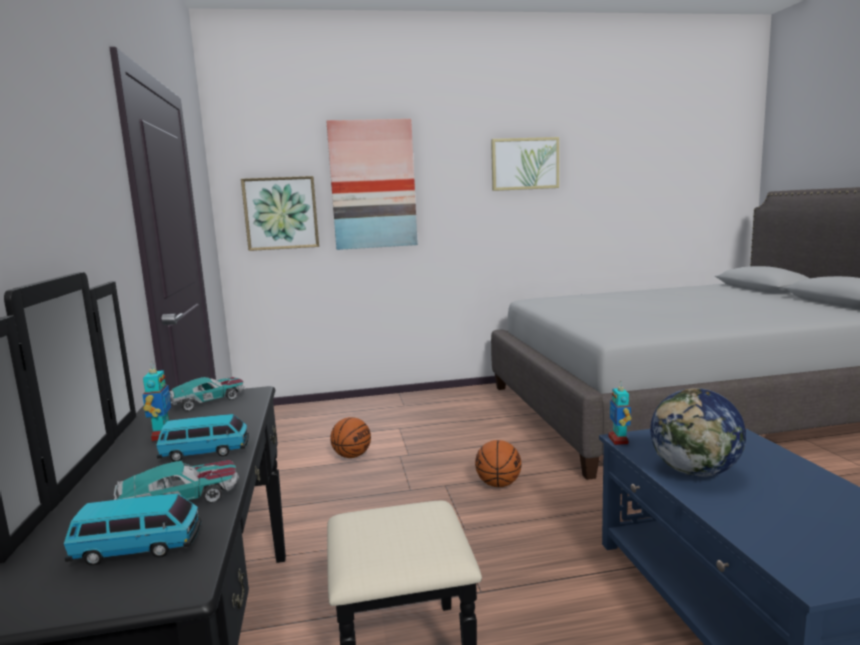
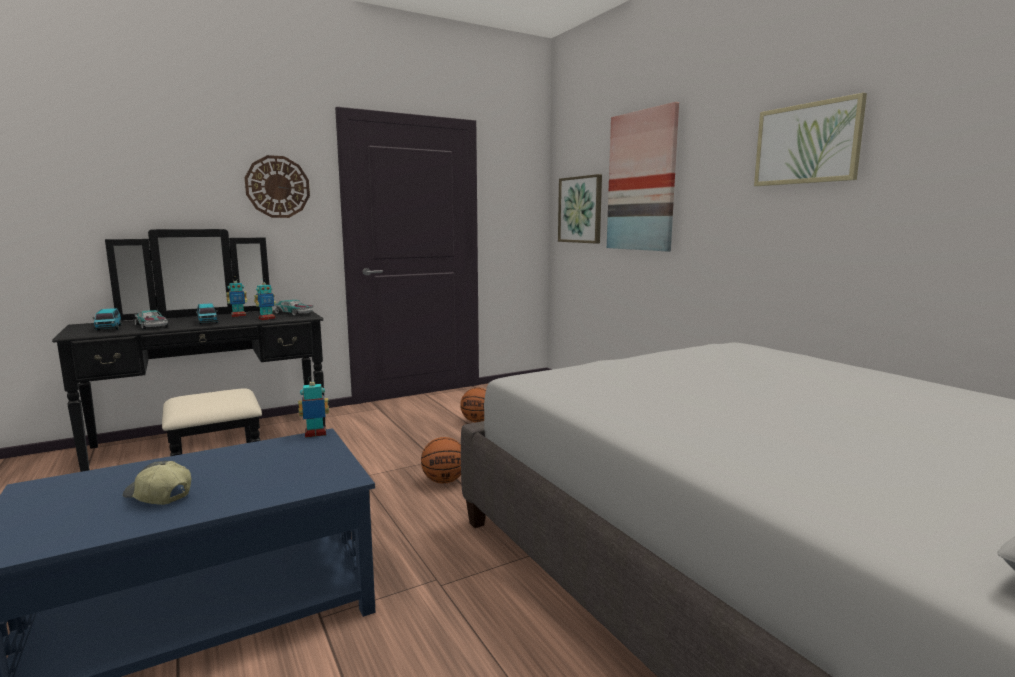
camera: 70 degrees right, 0 degrees up
(96, 183) = (277, 187): none -> wall clock
(239, 413) = (267, 319): none -> toy robot
(695, 472) = (231, 460): globe -> none
(793, 496) = (158, 496): none -> cap

